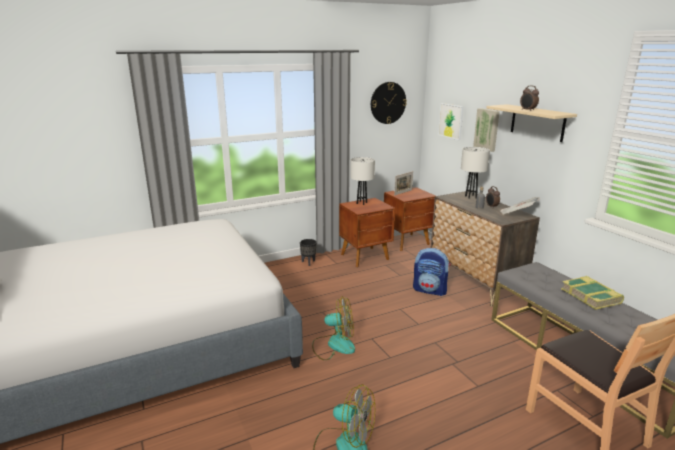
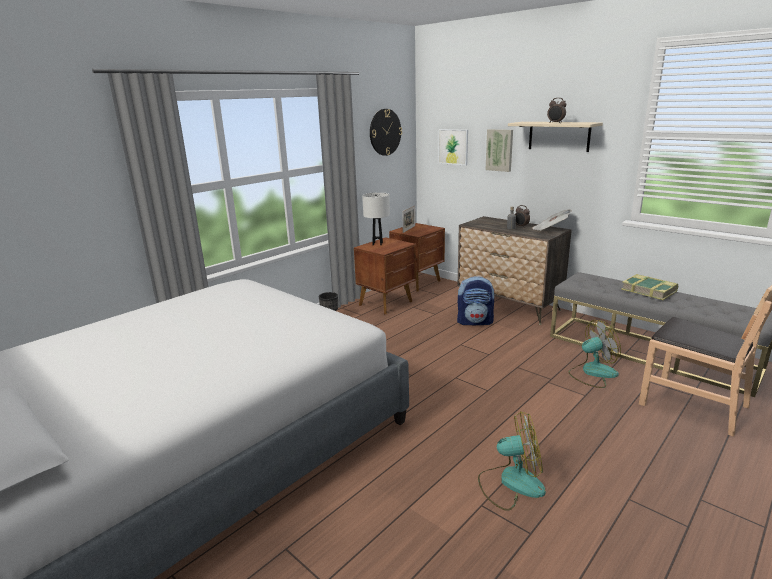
camera: 20 degrees left, 0 degrees up
(334, 345) = (423, 392): fan -> fan (592, 373)
(470, 197) = (492, 221): white table lamp -> none

